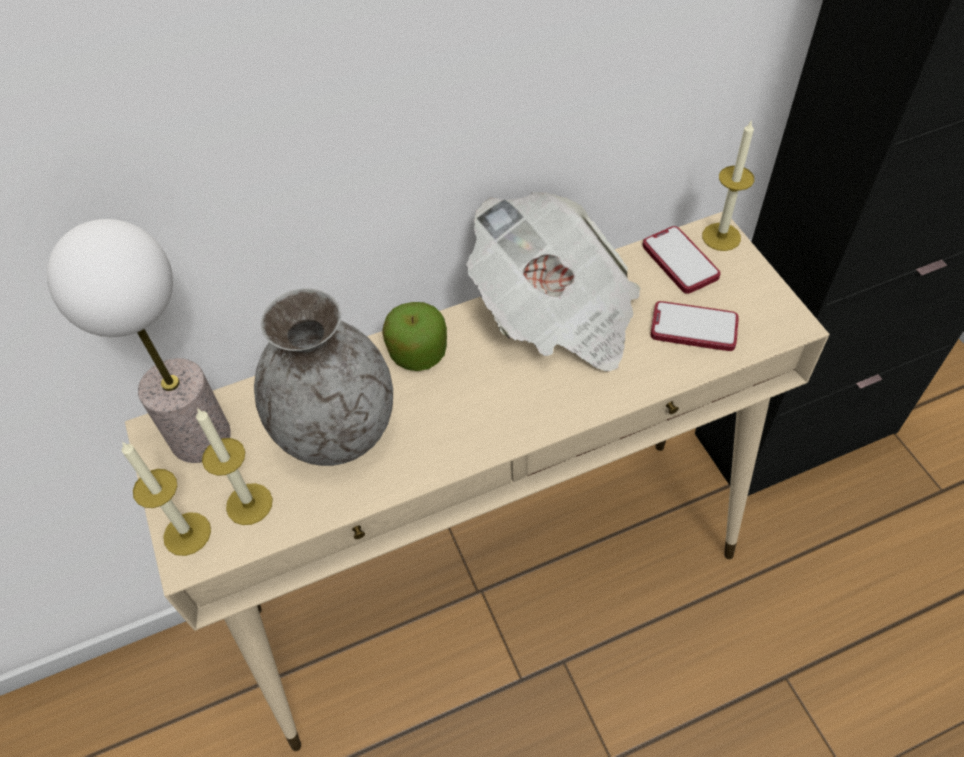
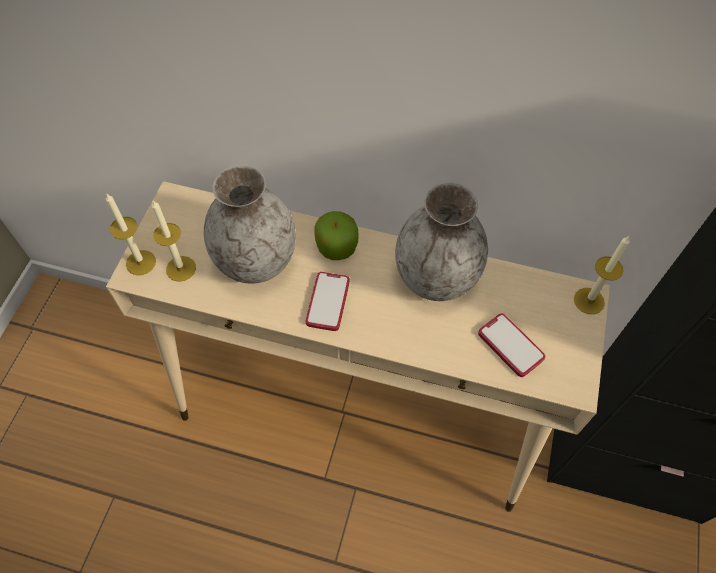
camera: 35 degrees right, 5 degrees up
(200, 438) = (188, 216): table lamp -> none
(556, 313) = (436, 277): newspaper -> grey vase
(680, 261) = (545, 298): phone -> phone (328, 302)

